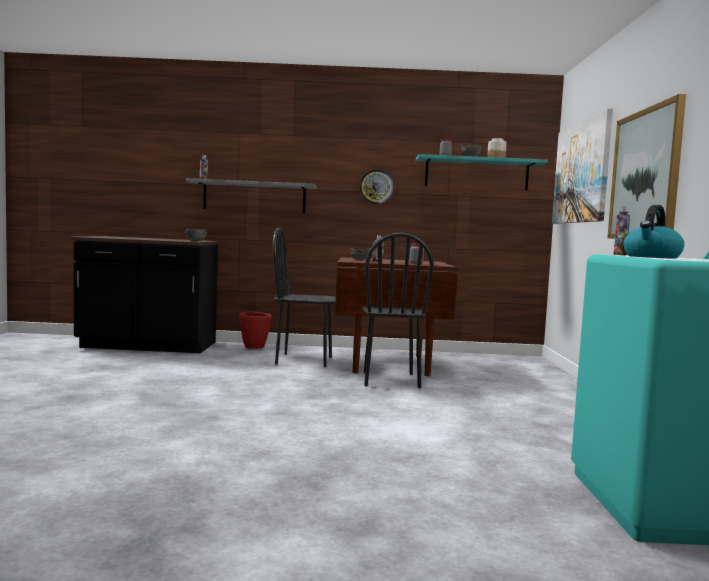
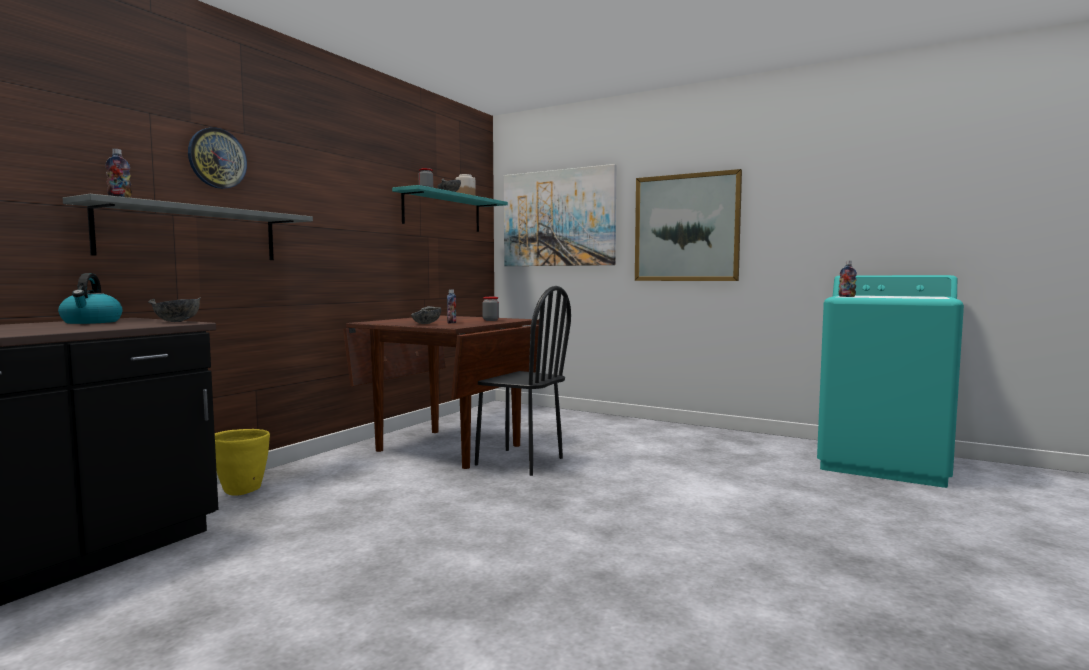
camera: 60 degrees left, 0 degrees up
(255, 347) = (243, 490): red planter -> yellow planter
(304, 360) = (373, 479): black chair -> none
(376, 187) = (355, 223): wall clock -> wall clock (217, 158)
(652, 257) = (889, 297): kettle -> kettle (91, 322)

